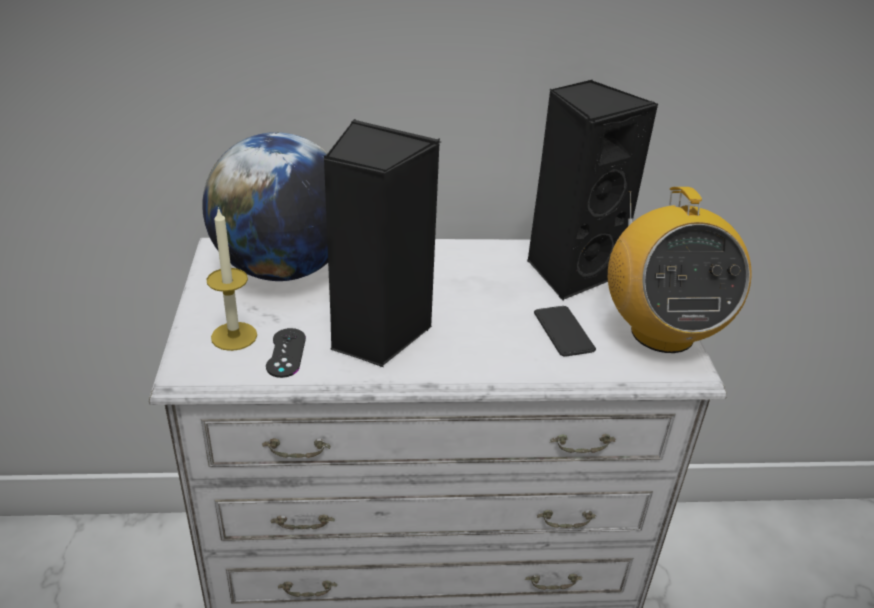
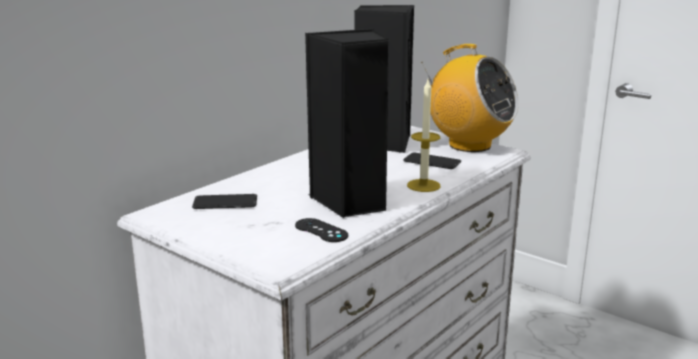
camera: 45 degrees left, 15 degrees down
(234, 336) = (271, 240): candle -> candle (423, 185)
(283, 269) = (225, 203): globe -> phone

